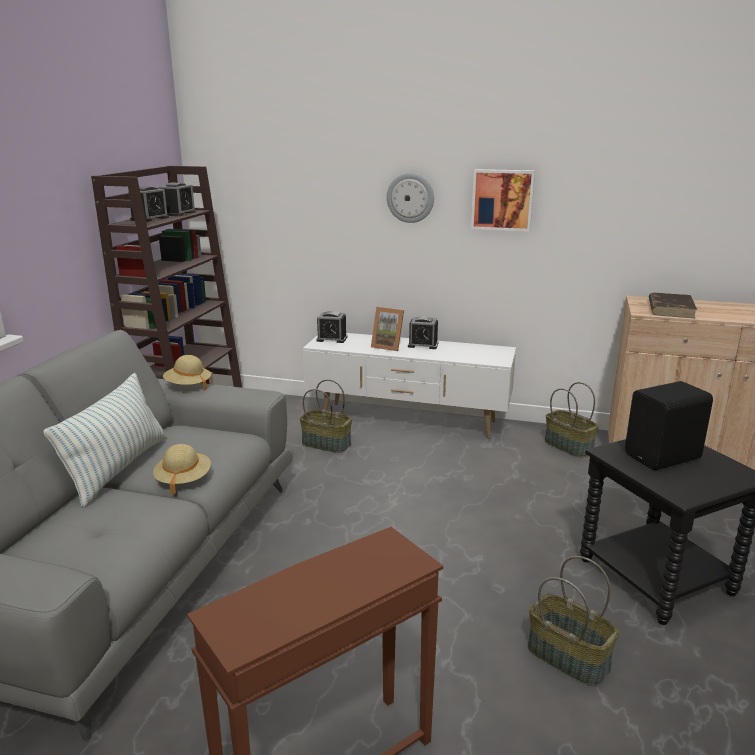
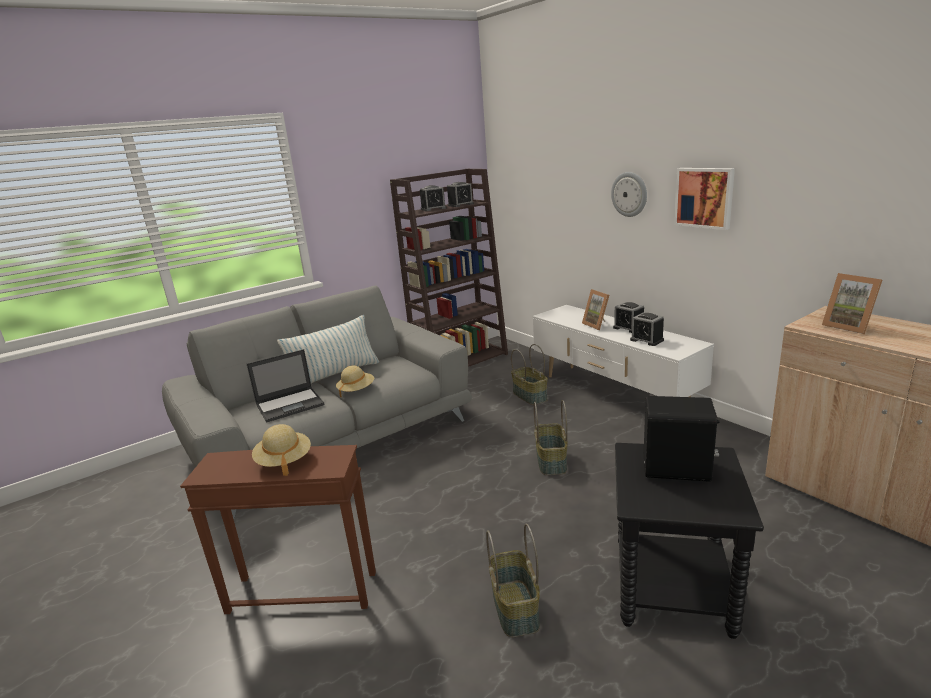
camera: 40 degrees right, 0 degrees up
(107, 525) = (291, 404): none -> laptop
(188, 386) = (415, 330): beige hat -> beige hat (284, 461)
(332, 339) = (563, 312): alarm clock -> alarm clock (646, 340)
(569, 446) = (739, 452): basket -> basket (552, 461)
(670, 309) = (849, 326): brown book -> picture frame

